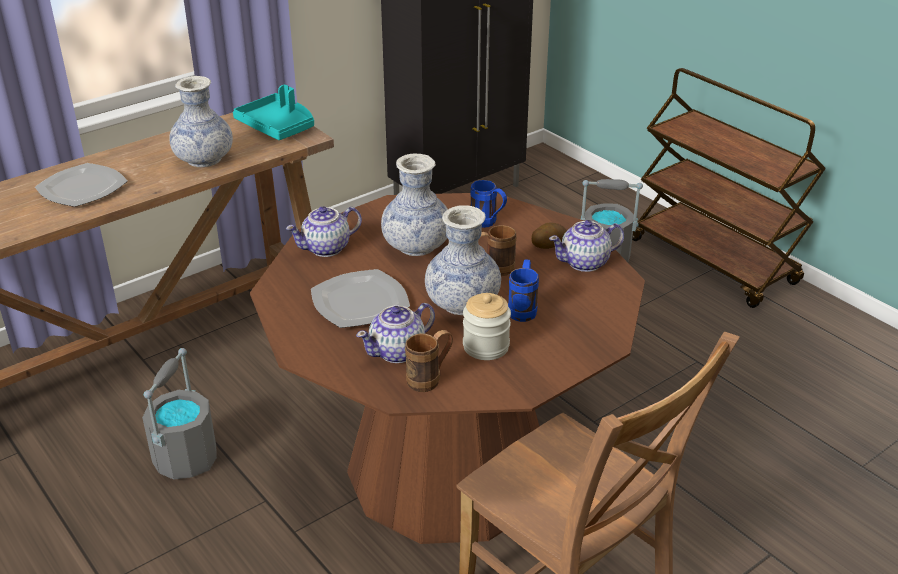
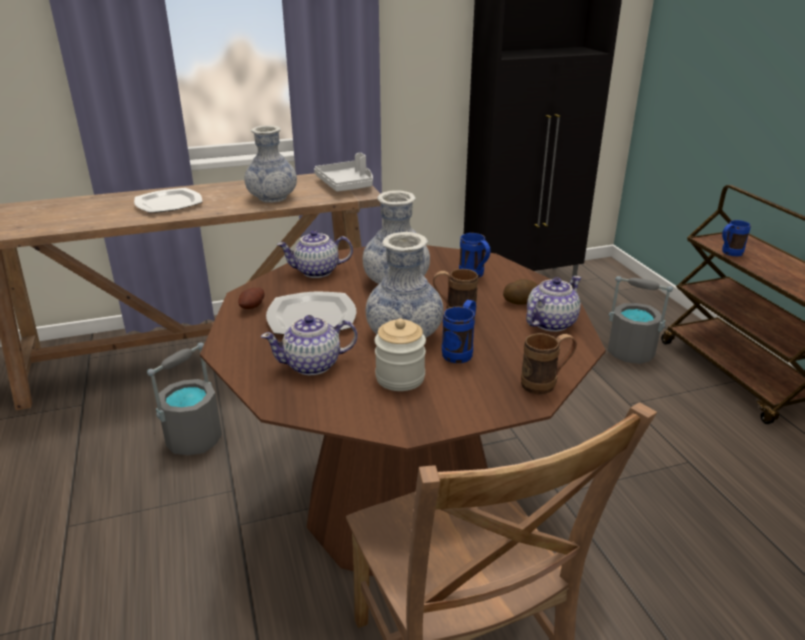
camera: 20 degrees right, 5 degrees down
(278, 126) = (346, 185): turquoise tray -> grey tray
(292, 303) = (253, 307): none -> potato
(430, 379) = (324, 396): brown mug -> brown mug (545, 384)
(585, 263) = (550, 323): teapot -> teapot turned 135 degrees clockwise
(692, 141) = (728, 253): none -> blue mug

